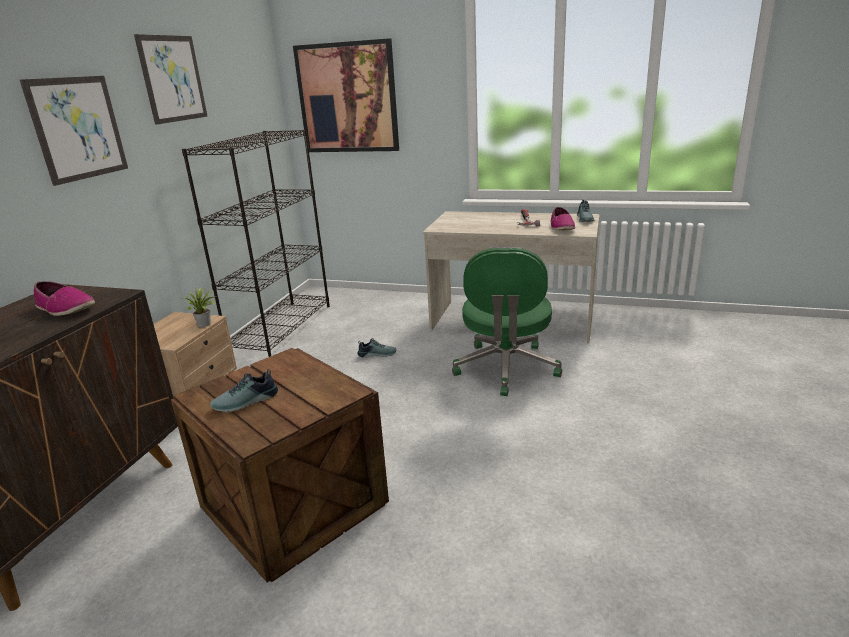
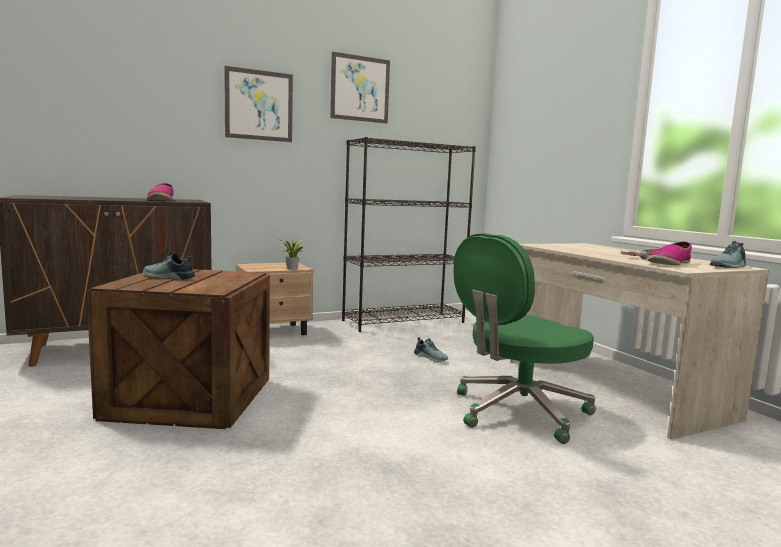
camera: 45 degrees right, 15 degrees down
(347, 98) = (534, 125): picture -> none

